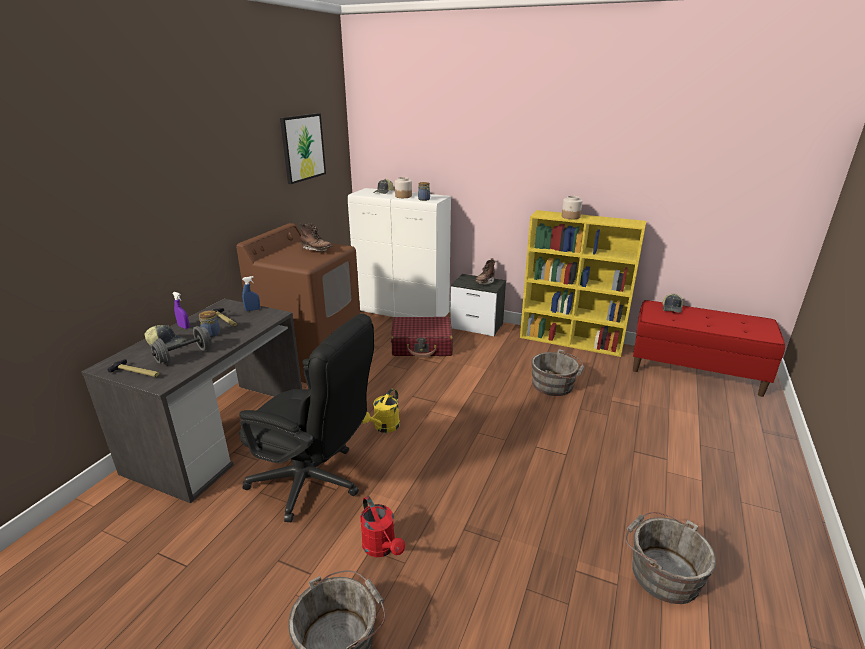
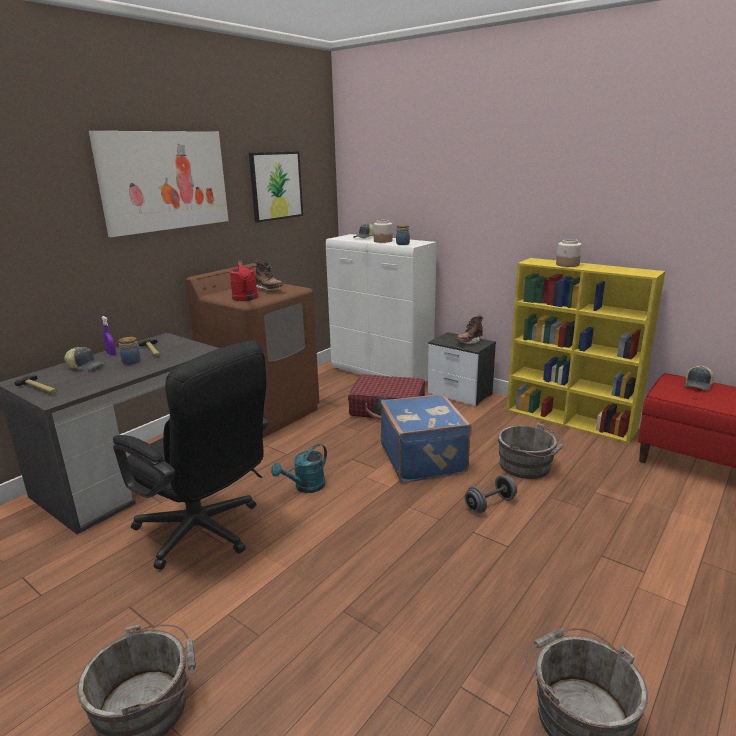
camera: 15 degrees right, 5 degrees down
(184, 356) = (92, 378): grey dumbbell -> grey dumbbell (490, 504)
(212, 152) = (165, 181): none -> picture
(252, 310) = (185, 344): blue spray bottle -> none
(382, 548) = (241, 614): red watering can -> red watering can (245, 299)
(384, 427) = (305, 487): yellow watering can -> turquoise watering can
(472, 389) = (424, 459): none -> blue suitcase

